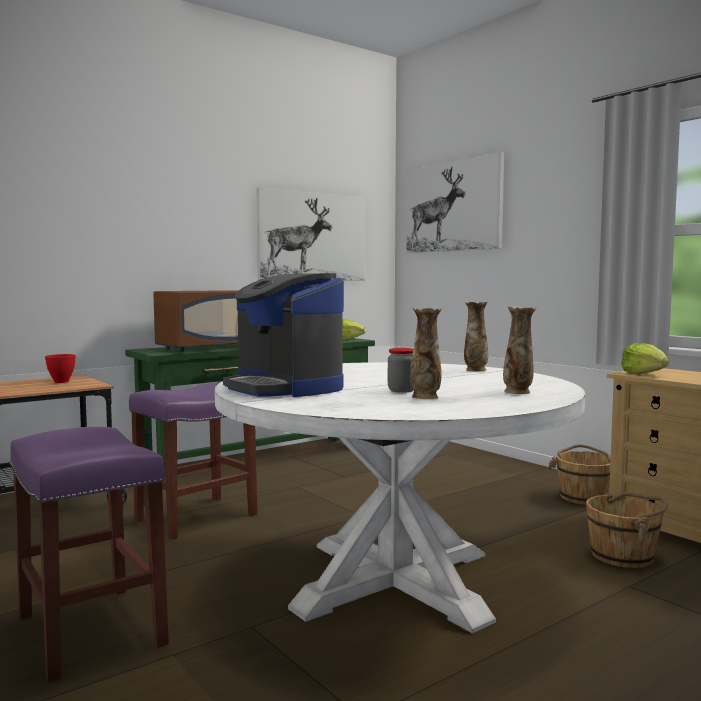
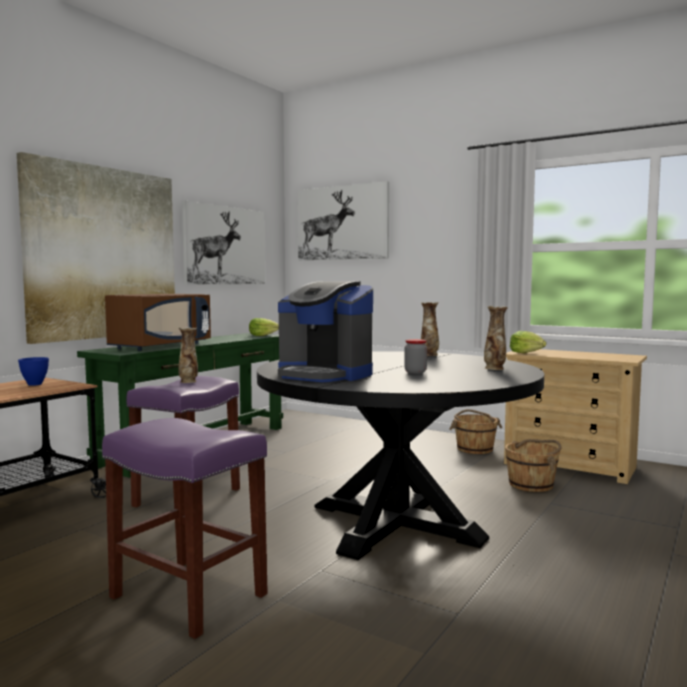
camera: 20 degrees left, 0 degrees up
(60, 382) = (34, 384): red bowl -> blue bowl
(159, 246) = (103, 253): none -> picture
(395, 580) = (396, 522): white dining table -> black dining table
(425, 397) = (443, 375): vase -> vase (188, 381)

